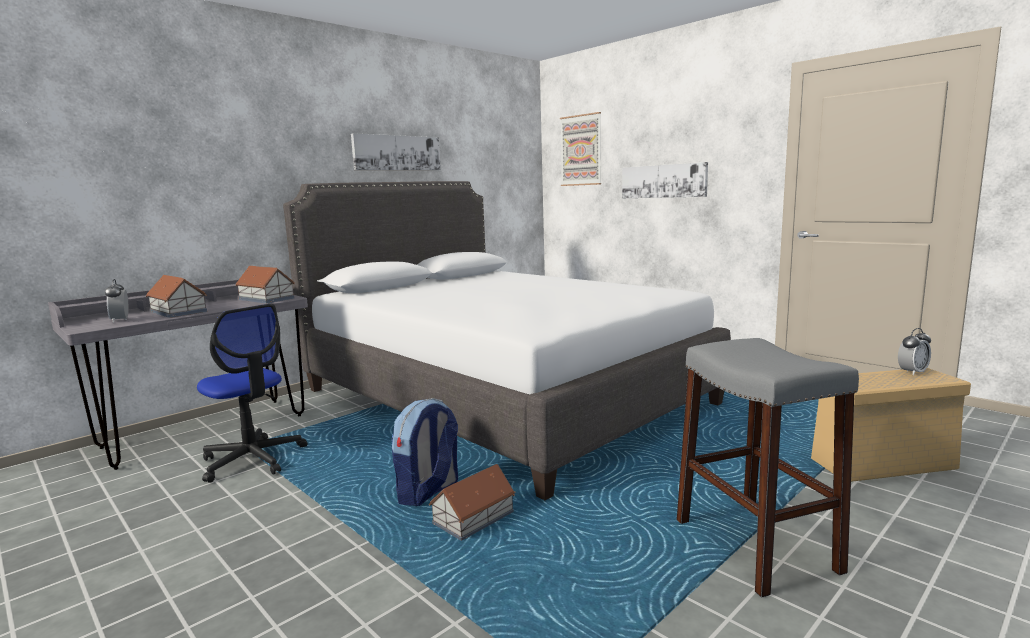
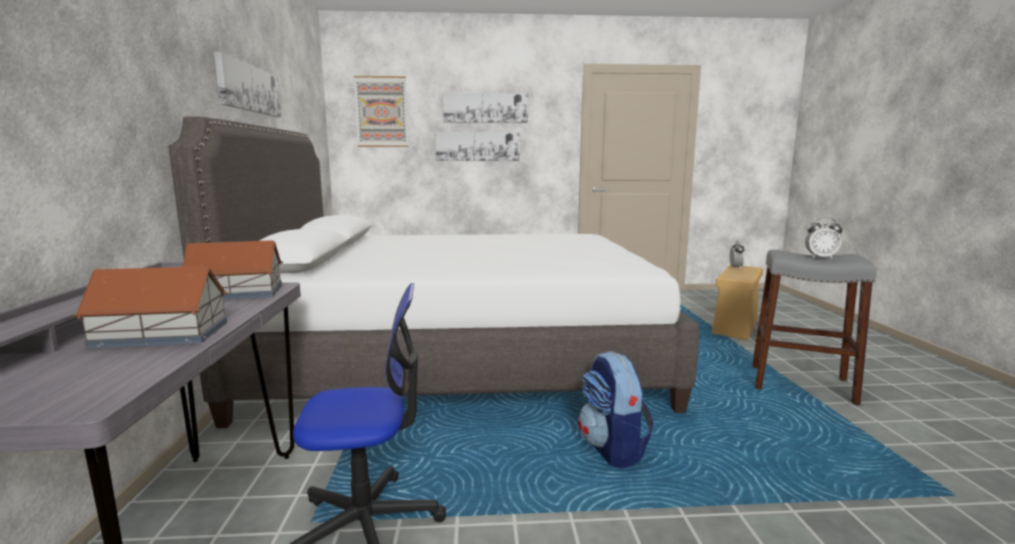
camera: 50 degrees left, 0 degrees up
(120, 320) = (95, 372): alarm clock -> alarm clock (820, 257)
(472, 519) = (685, 448): toy house -> none
(673, 136) = (485, 108): none -> picture

